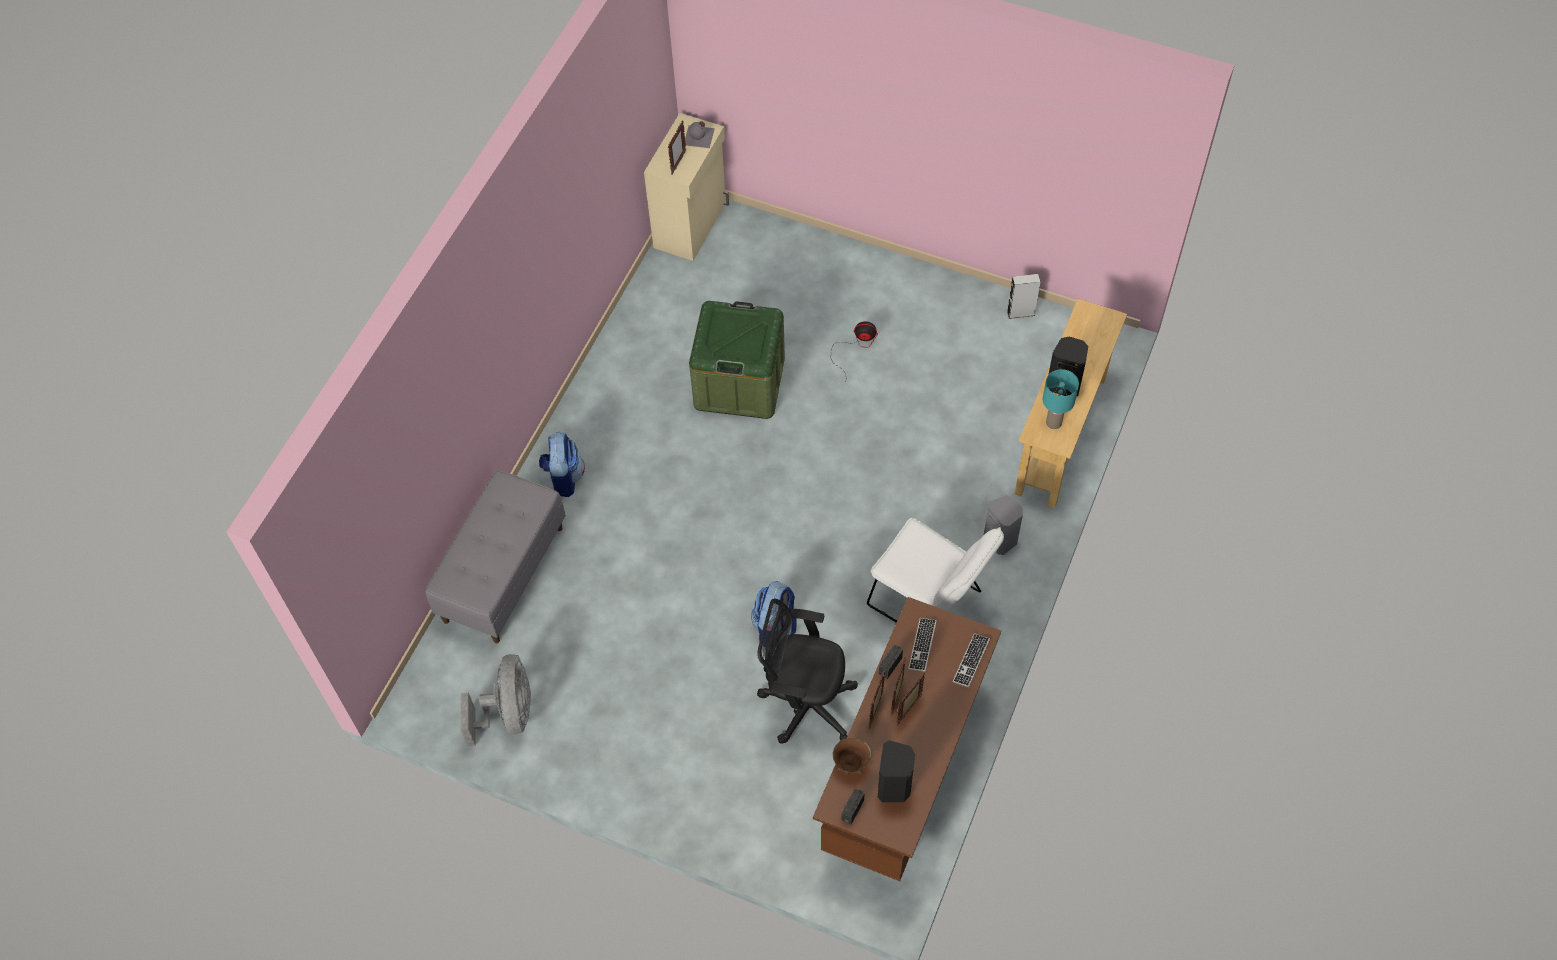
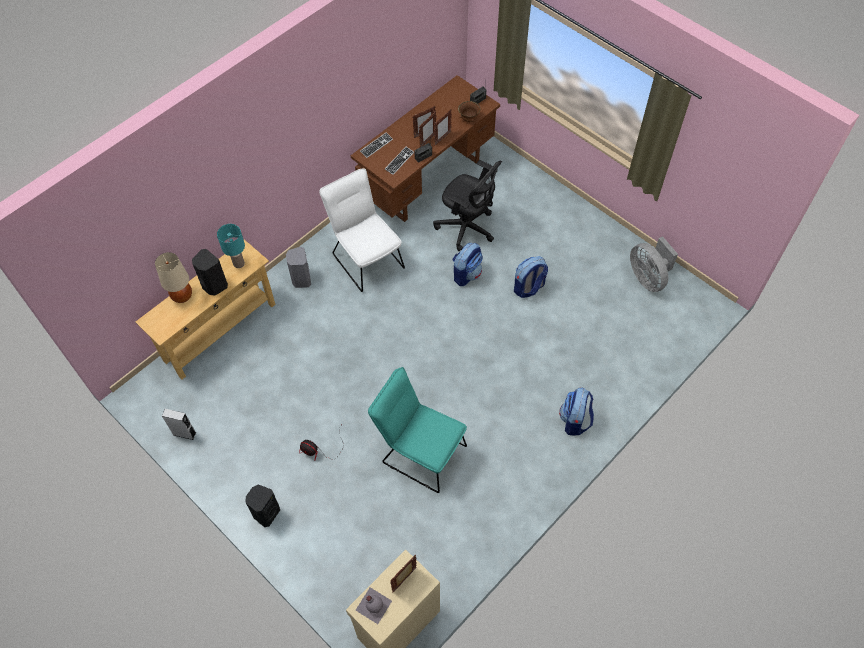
camera: 160 degrees left, 0 degrees up
(503, 573) = (634, 365): grey bench -> none
(508, 713) = (648, 277): grey fan -> grey fan turned 45 degrees counterclockwise
(679, 636) = (528, 288): none -> backpack
(739, 382) = (419, 451): green storage box -> turquoise chair
(895, 786) = (450, 103): black speaker -> black speaker (266, 513)
(1094, 360) = (182, 296): none -> beige table lamp

